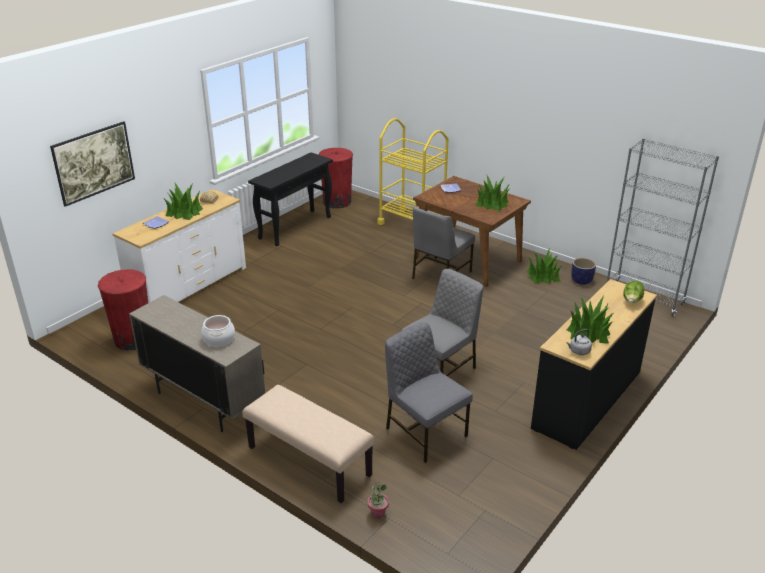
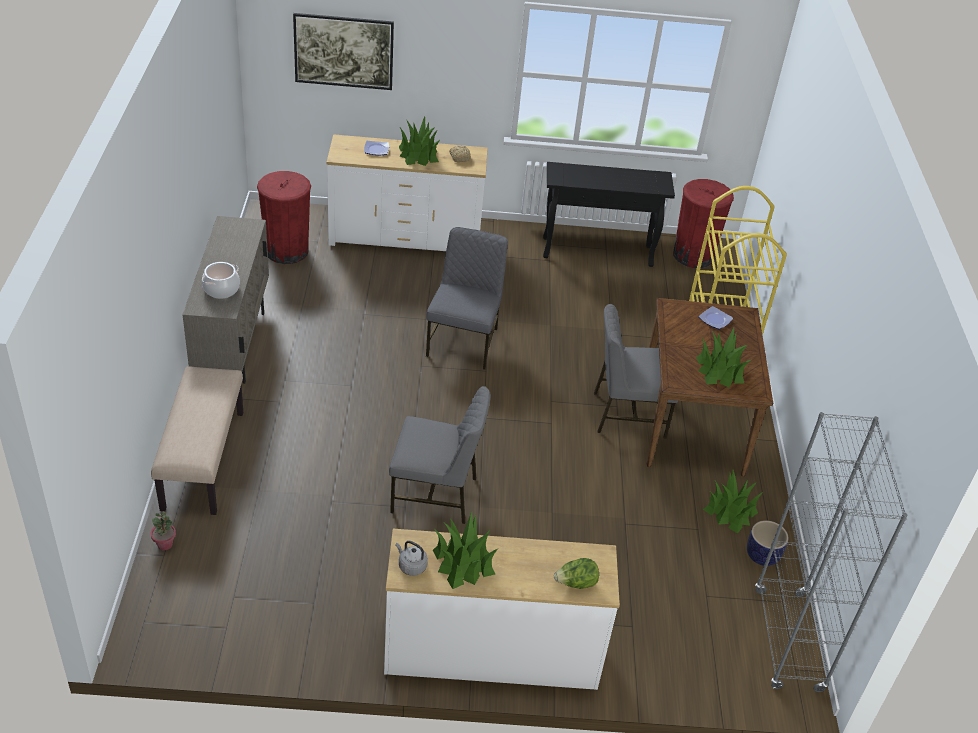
camera: 50 degrees right, 10 degrees up
(424, 432) = (314, 527): grey chair -> grey chair (464, 341)
(588, 400) = (491, 654): black dresser -> white dresser

